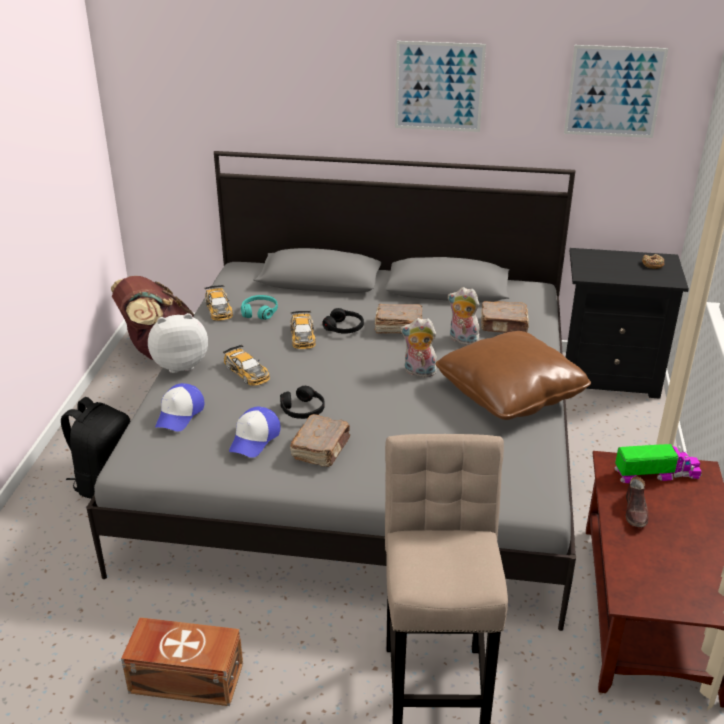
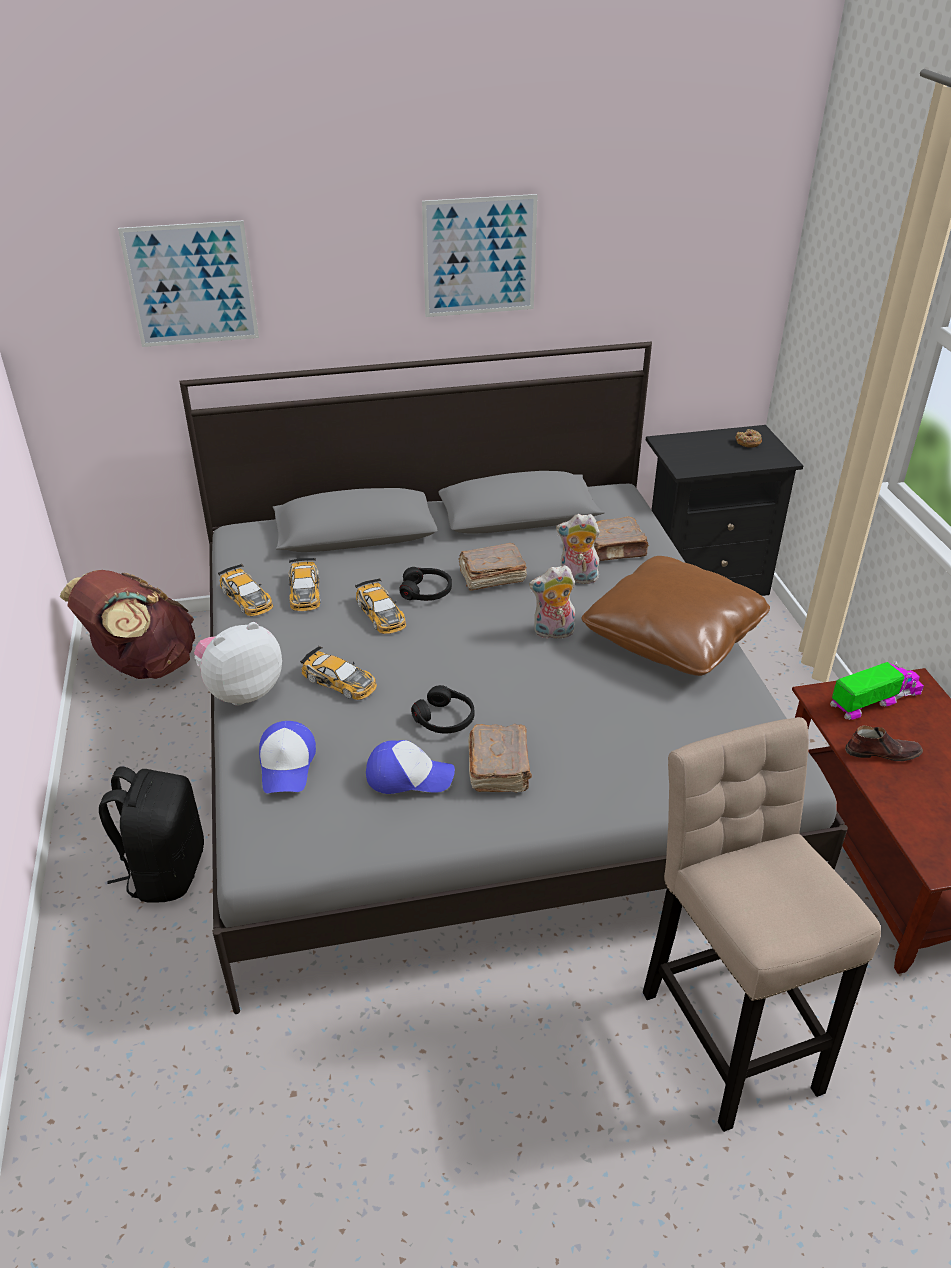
camera: 20 degrees left, 5 degrees up
(185, 676) = (420, 1117): brown storage box -> none
(255, 439) = (409, 776): cap -> cap turned 90 degrees counterclockwise
(259, 312) = (304, 591): turquoise headphones -> toy car
(614, 92) = (692, 239): picture -> picture (191, 285)
(635, 511) = (882, 752): brown shoe -> brown shoe turned 75 degrees counterclockwise

